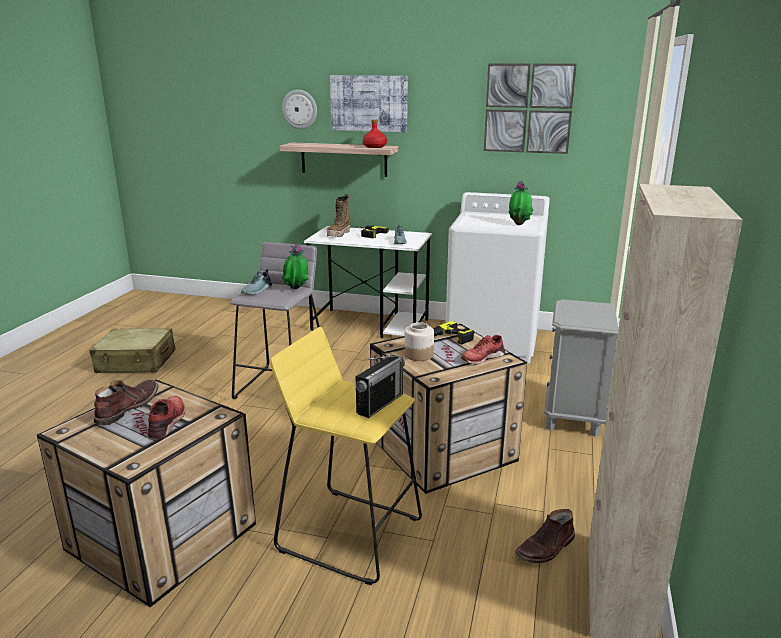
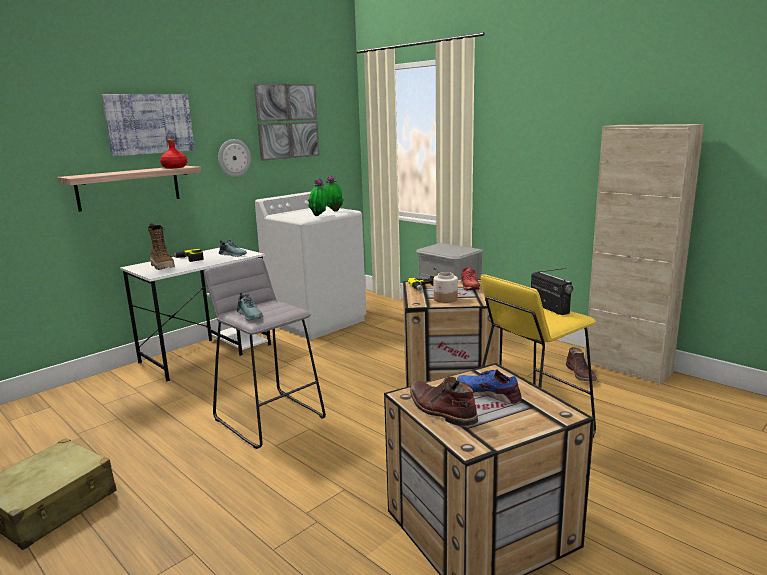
camera: 60 degrees left, 5 degrees down
(167, 422) = (488, 393): red shoe -> blue shoe
(296, 290) = (276, 302): potted plant -> potted plant (319, 216)
(299, 109) = (64, 135): wall clock -> wall clock (234, 158)

